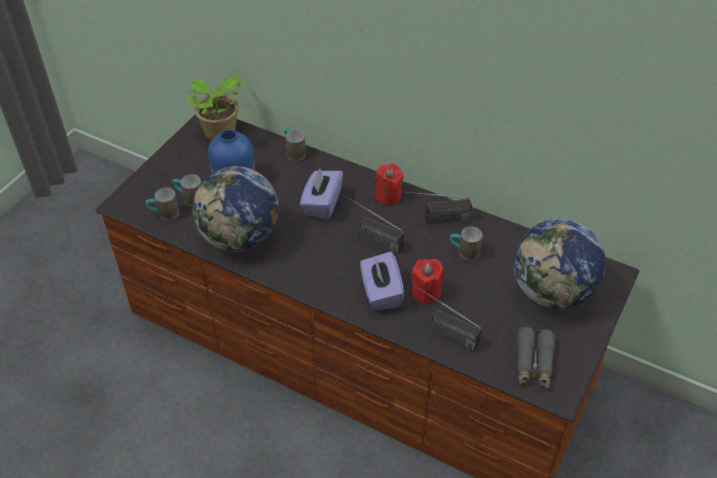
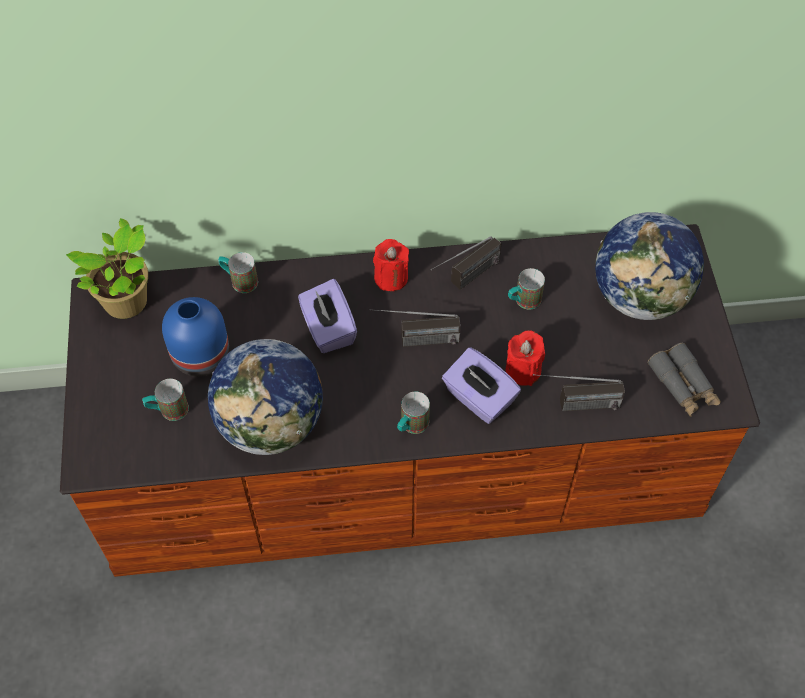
camera: 35 degrees left, 10 degrees up
(164, 214) = (155, 448): mug -> mug (411, 426)

